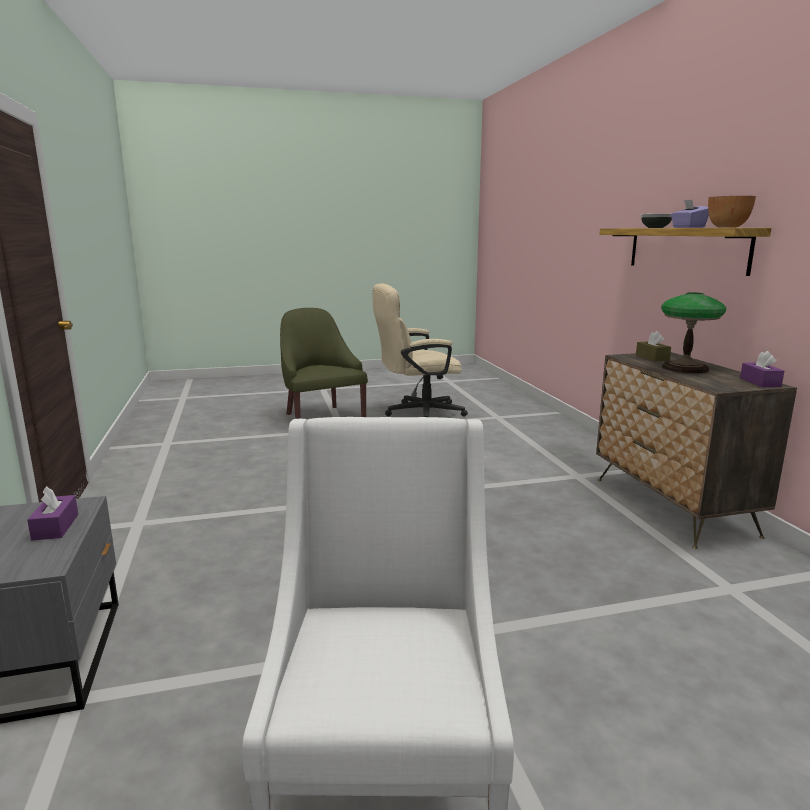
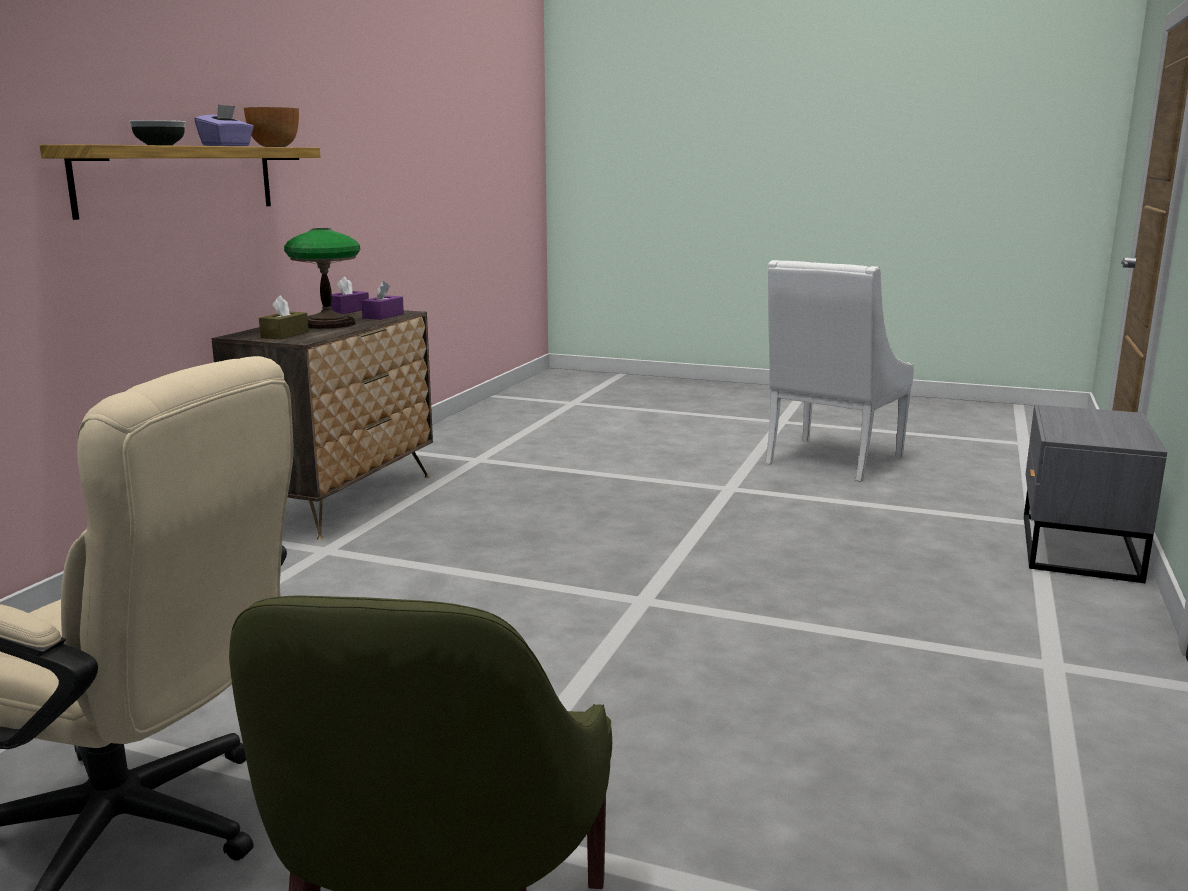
camera: 145 degrees left, 0 degrees up
(55, 527) = (1071, 426): purple tissue box -> purple tissue box (383, 316)

